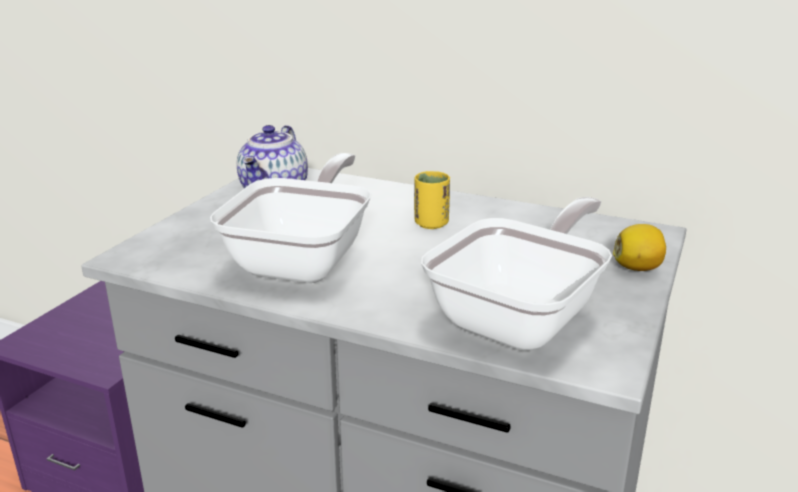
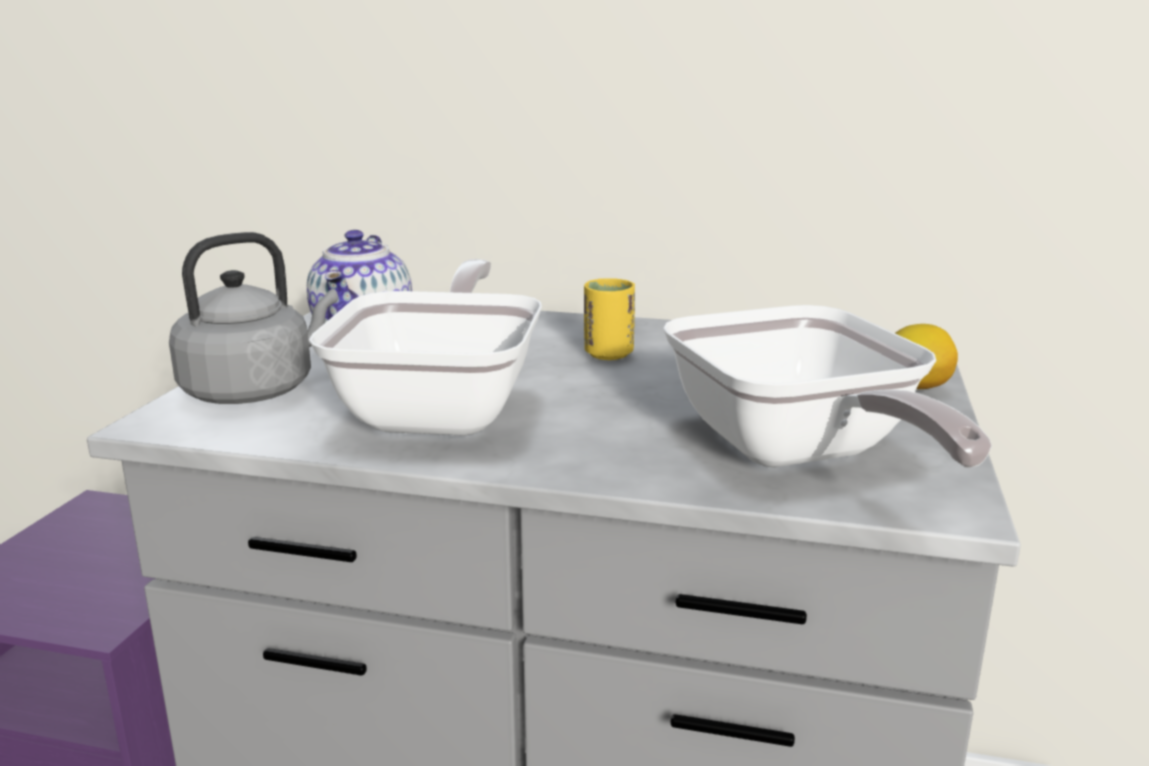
camera: 10 degrees left, 5 degrees down
(190, 236) = (255, 390): none -> grey kettle
(523, 317) = (798, 455): frying pan -> frying pan turned 135 degrees clockwise

